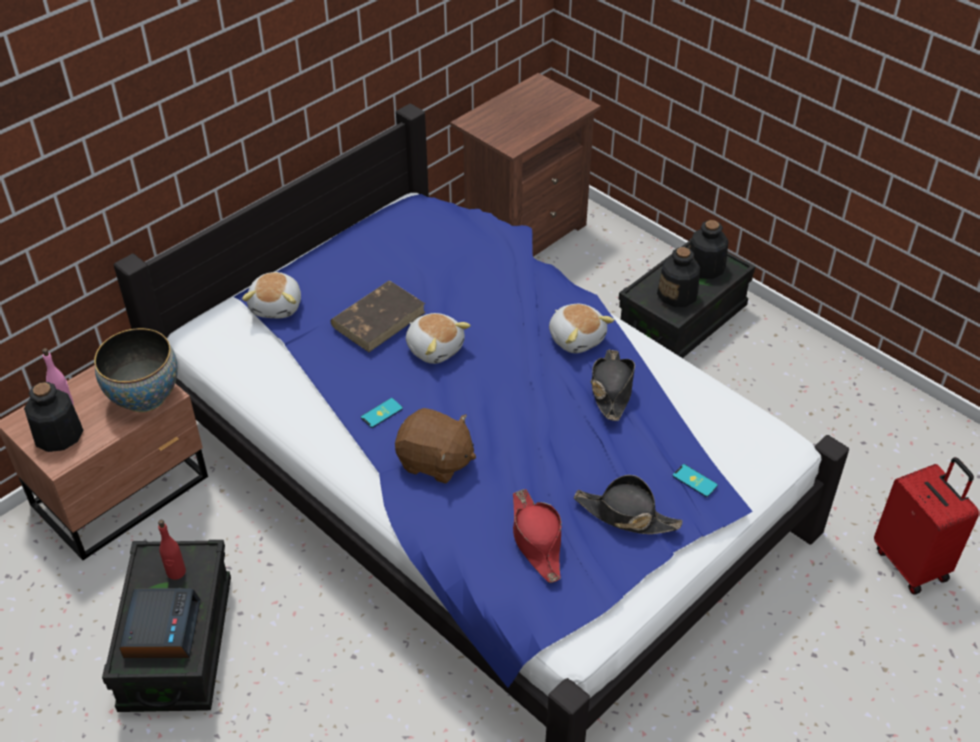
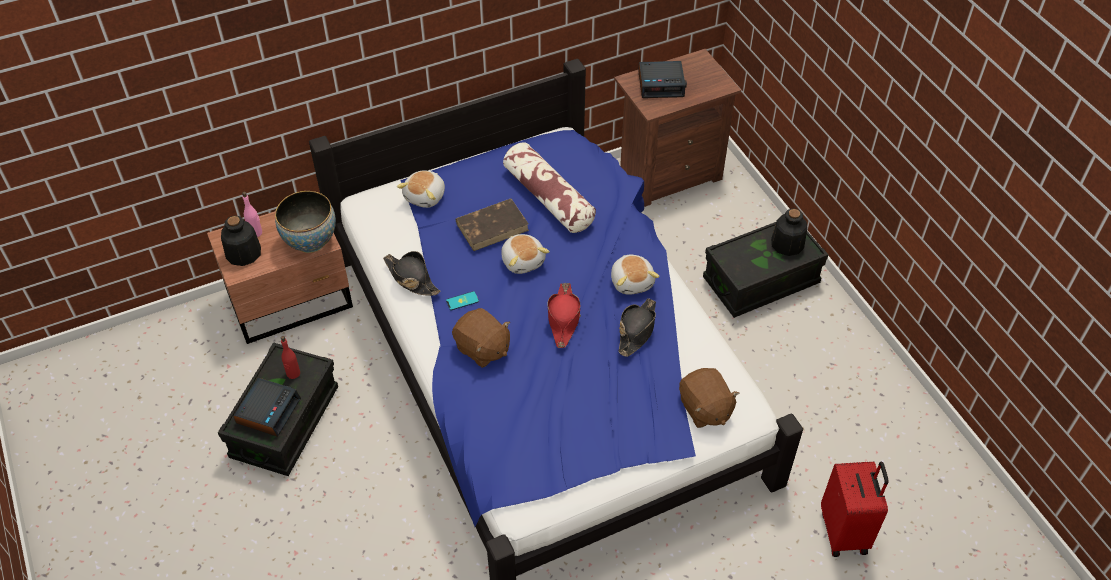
camera: 20 degrees right, 5 degrees up
(430, 271) = (548, 198): none -> pillow
(508, 118) = (661, 84): none -> alarm clock
(536, 540) = (525, 429): red hat -> red hat (563, 319)
(626, 515) = (598, 430): black hat -> black hat (411, 278)
(677, 294) = (752, 262): bottle -> none
(695, 481) = (663, 420): phone -> none
(732, 456) = (704, 409): none -> brown plush toy

